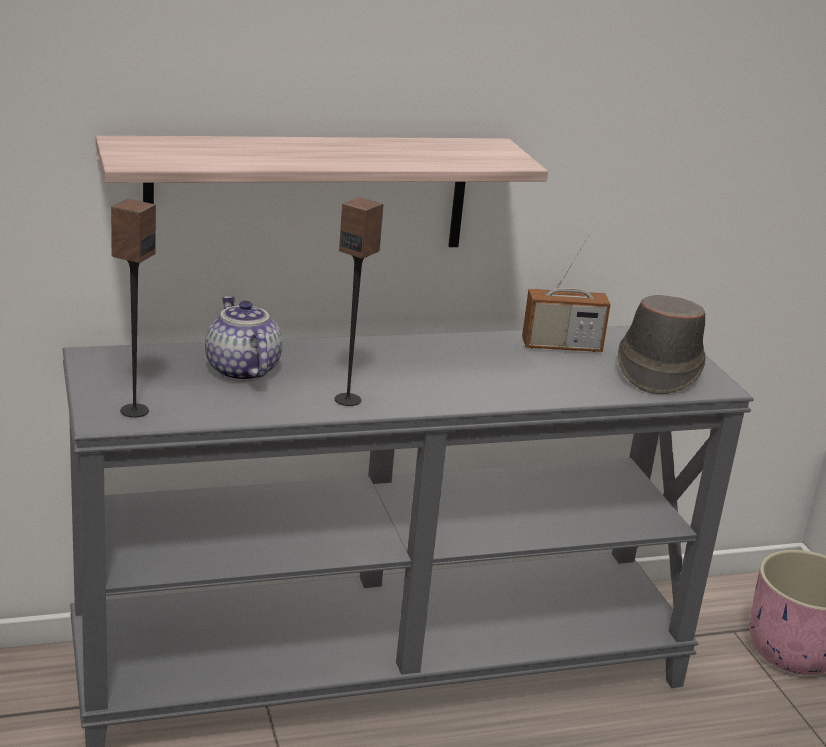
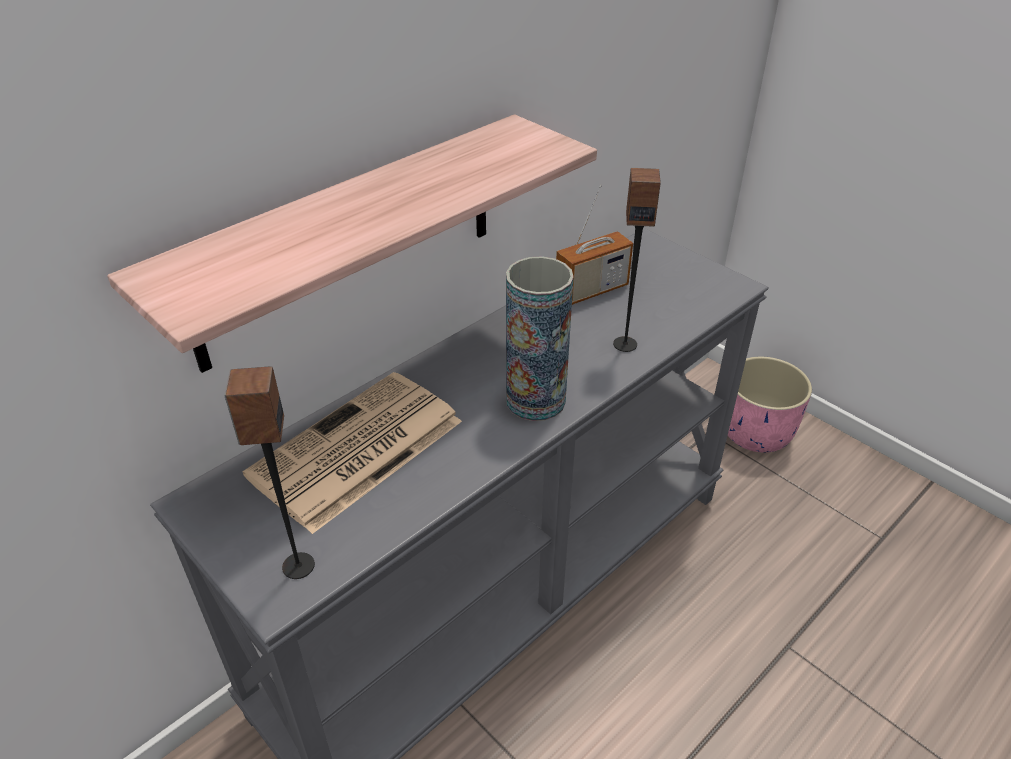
camera: 25 degrees left, 15 degrees up
(240, 370) = (355, 451): teapot -> newspaper
(348, 399) = (482, 443): speaker -> speaker (625, 344)
(423, 392) = (535, 400): none -> vase
(657, 368) = (680, 284): brown hat -> none

